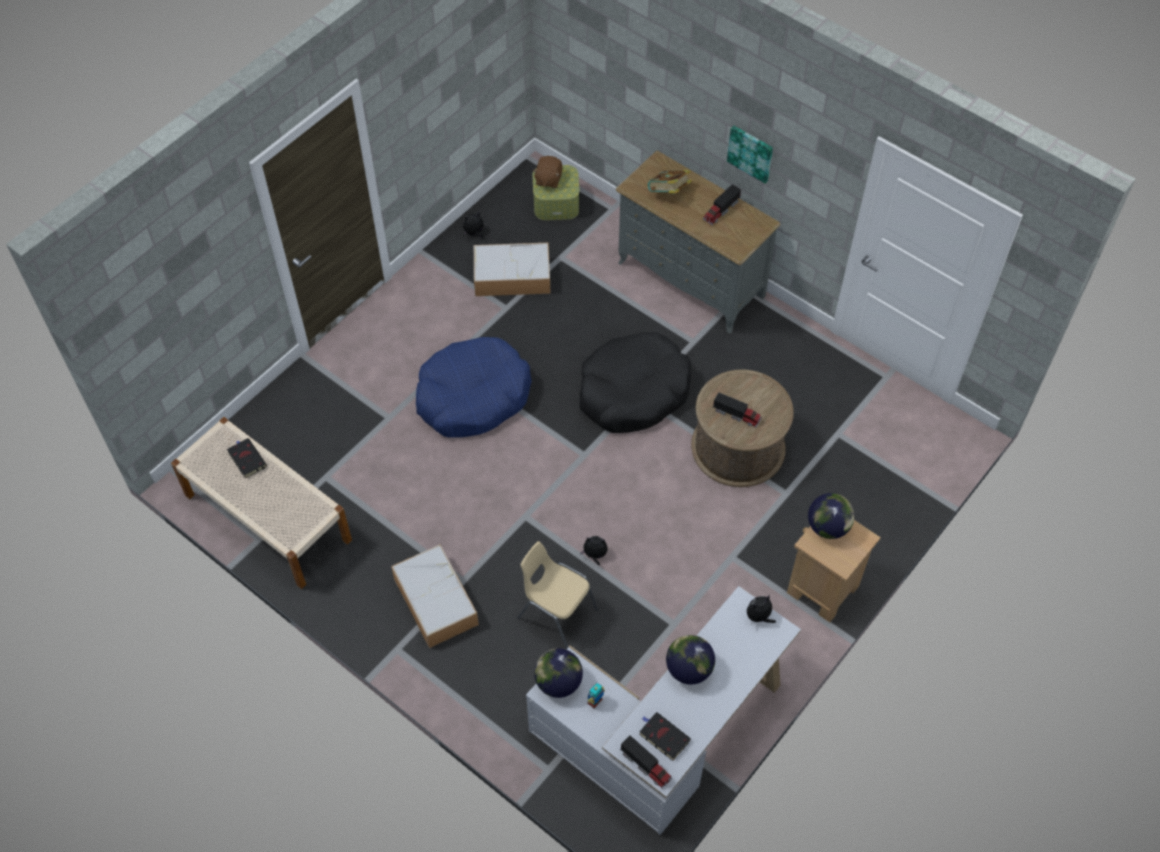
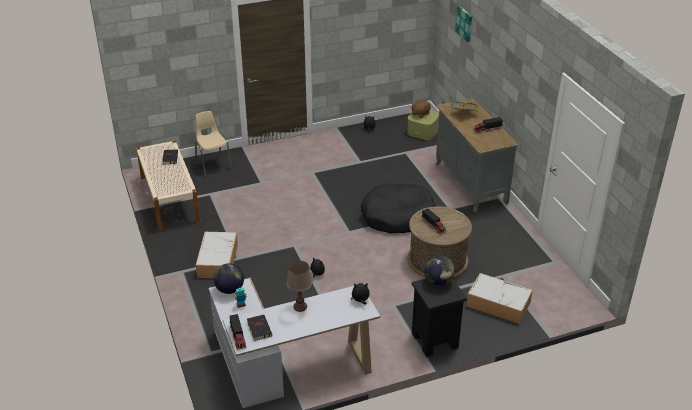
camera: 30 degrees right, 20 degrees down
(472, 396) = (311, 189): blue dog bed -> none
(513, 276) = (374, 151): storage box -> storage box (499, 304)
(556, 613) = (274, 290): beige chair -> beige chair (213, 164)
(689, 669) = (300, 306): globe -> brown table lamp
(751, 153) = (510, 94): picture -> picture (465, 23)
(821, 589) = (434, 340): beige nightstand -> black nightstand

